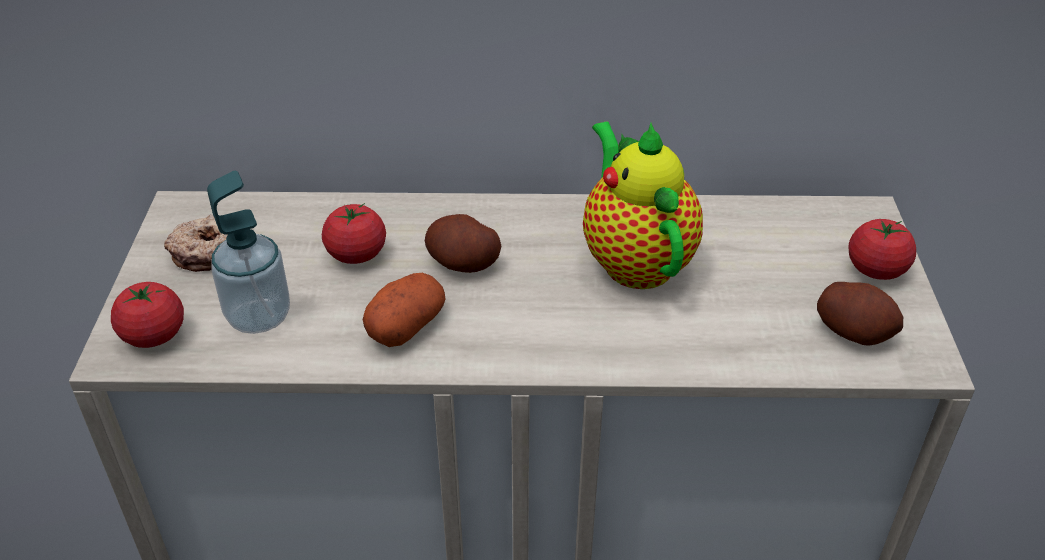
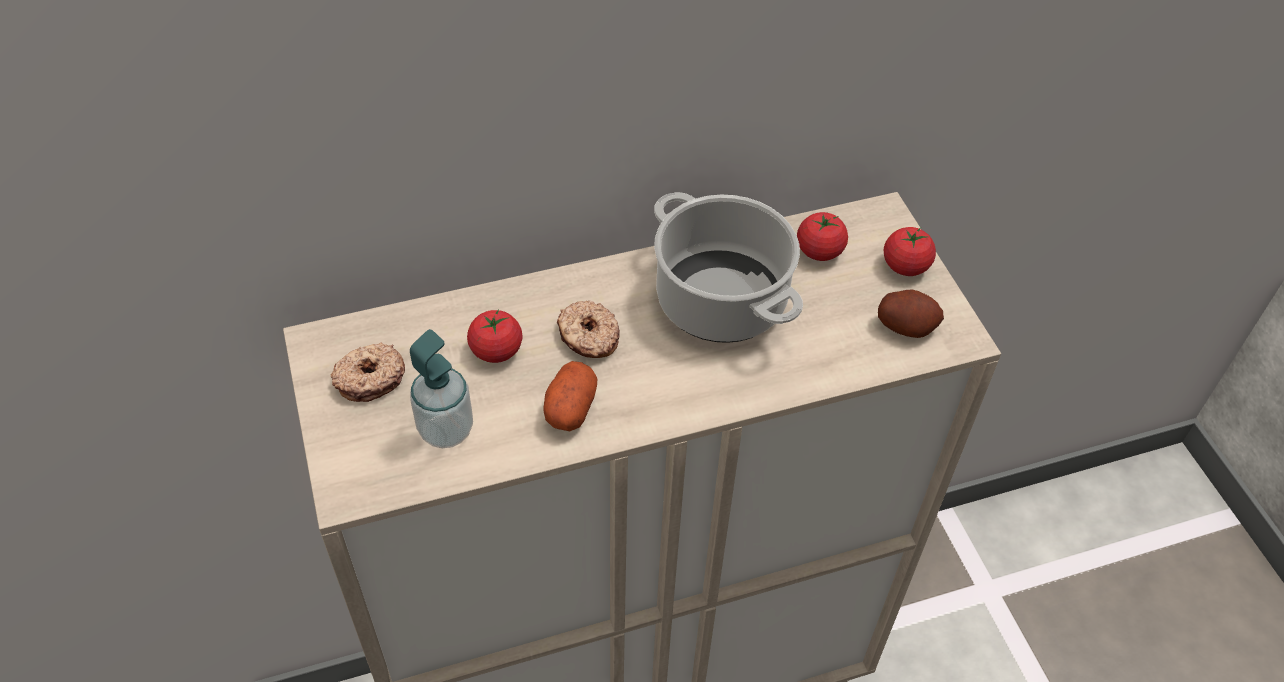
camera: 20 degrees left, 10 degrees up
(154, 335) = (367, 469): tomato -> tomato (819, 251)
(463, 263) = (588, 337): potato -> donut
(634, 260) = (723, 301): teapot -> cooking pot

